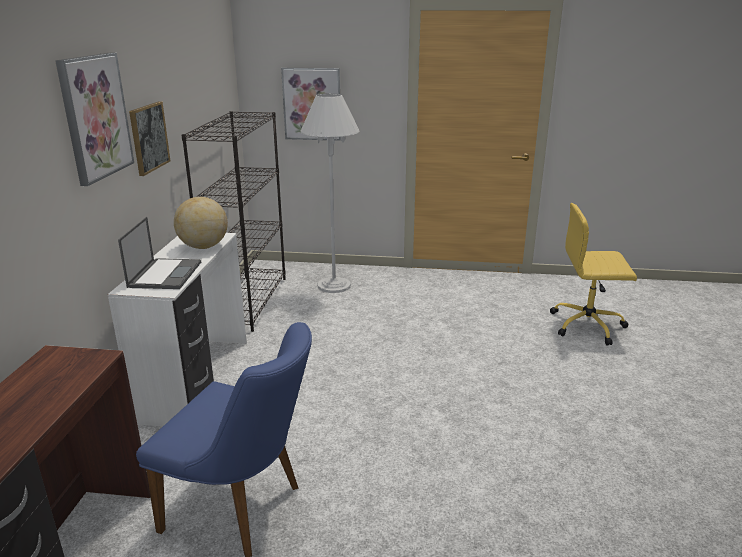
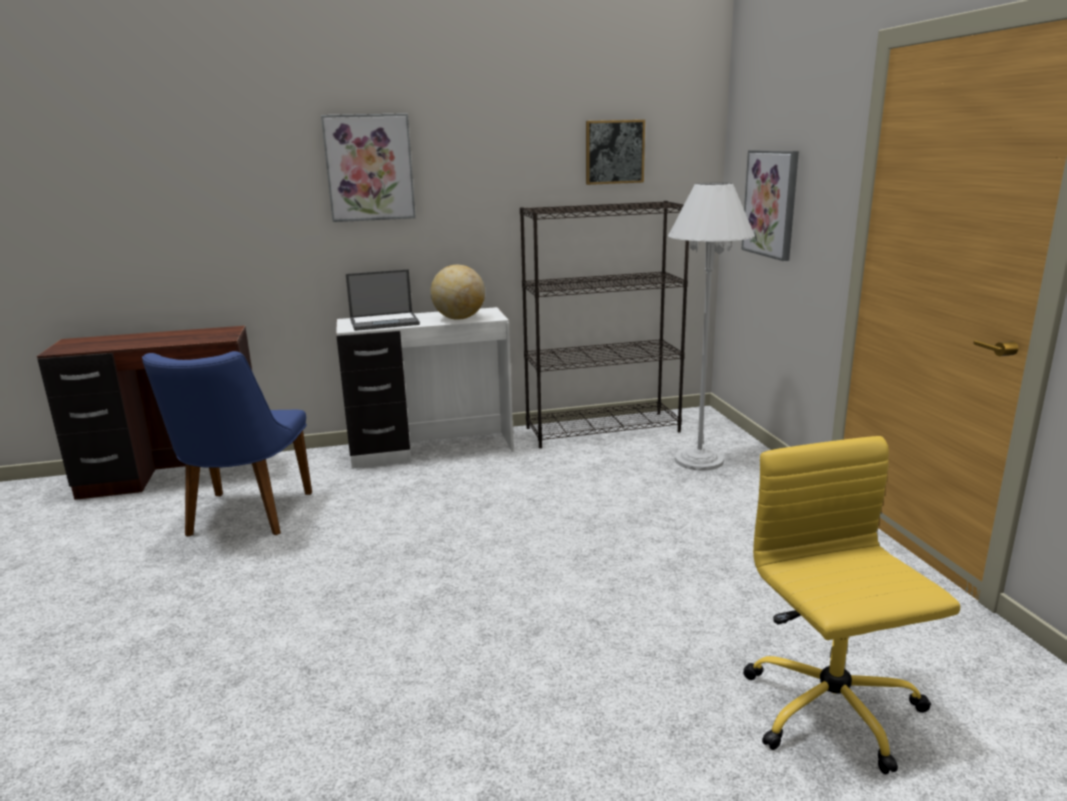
camera: 70 degrees right, 5 degrees down
(149, 137) = (462, 201): picture -> picture (614, 152)

